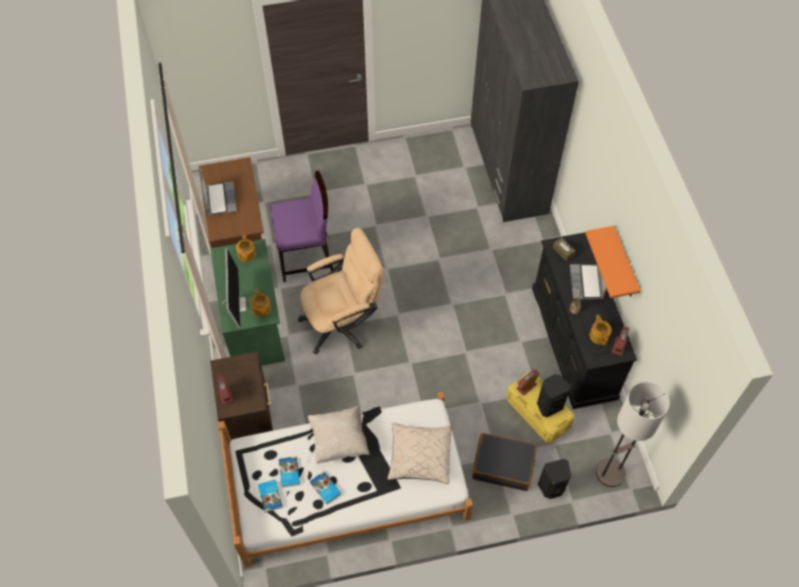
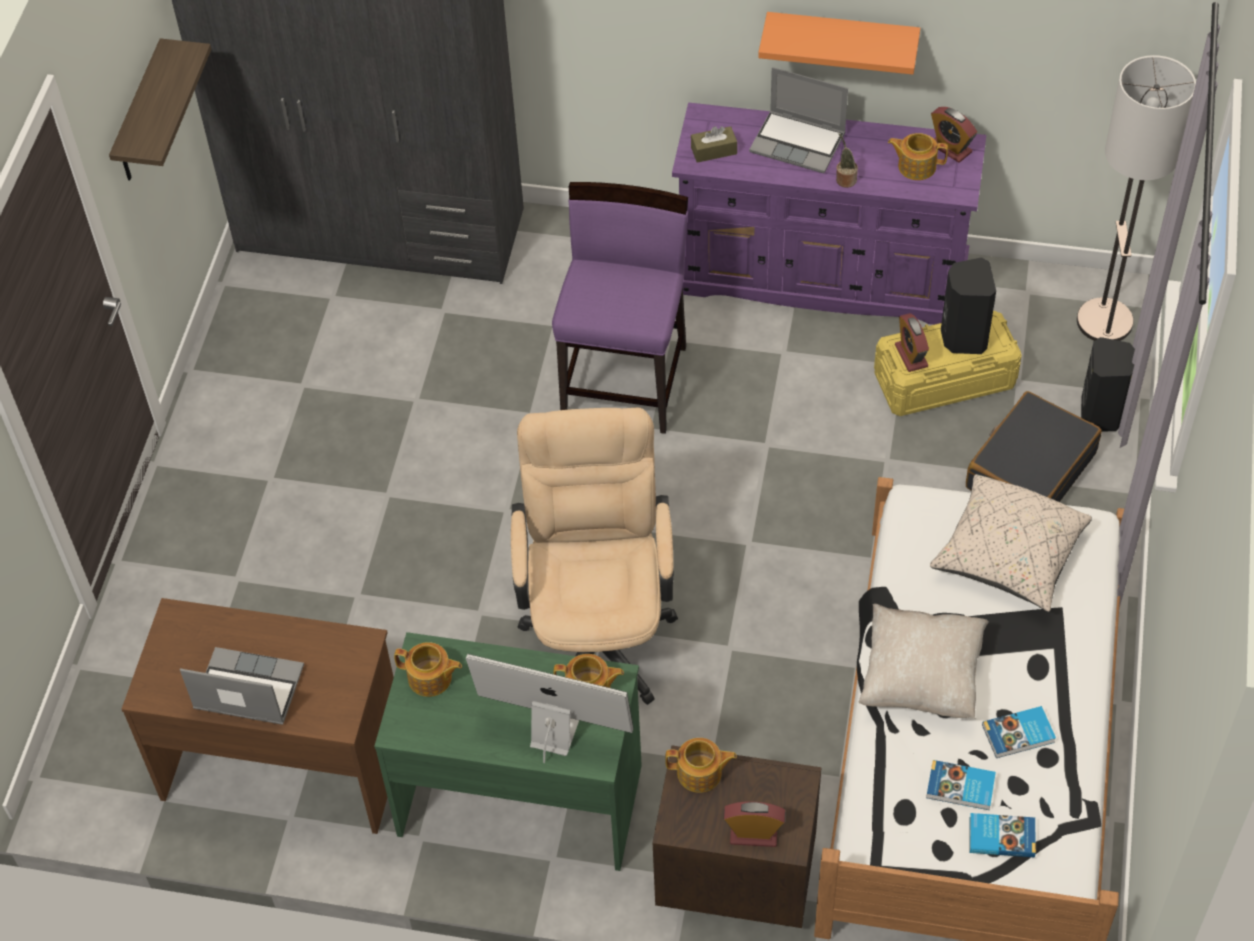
camera: 65 degrees left, 5 degrees down
(247, 366) = (700, 773): none -> teapot
(306, 258) = (401, 647): purple chair -> purple chair (625, 381)
(430, 37) = (140, 116): none -> shelf
(574, 342) = (824, 275): black dresser -> purple dresser

